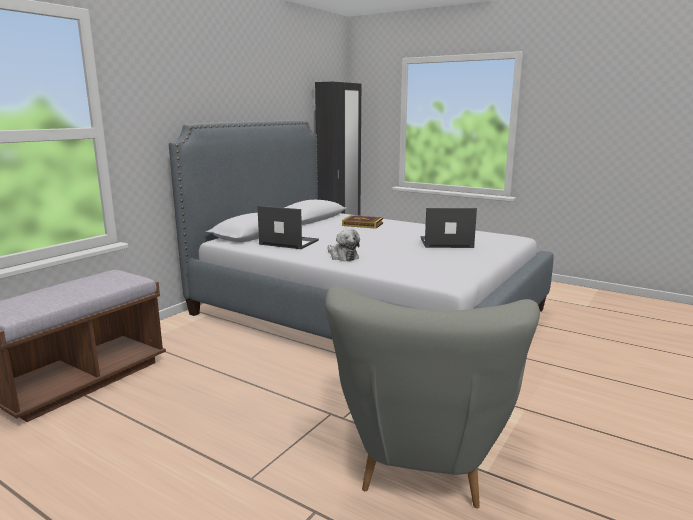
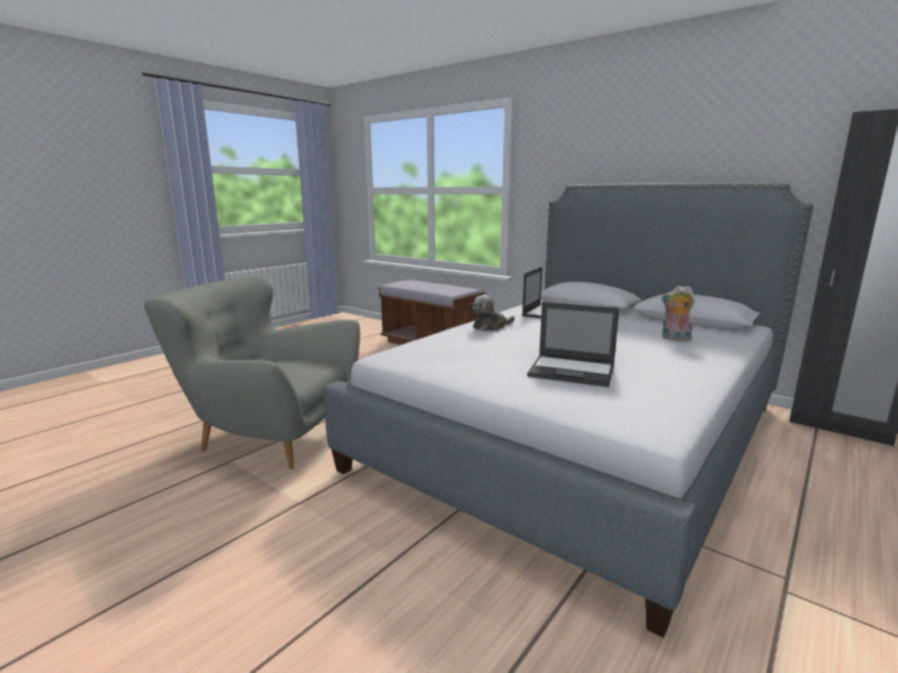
camera: 95 degrees right, 0 degrees up
(362, 224) = (675, 339): book -> plush toy
(445, 243) = (572, 371): laptop -> laptop turned 105 degrees clockwise

